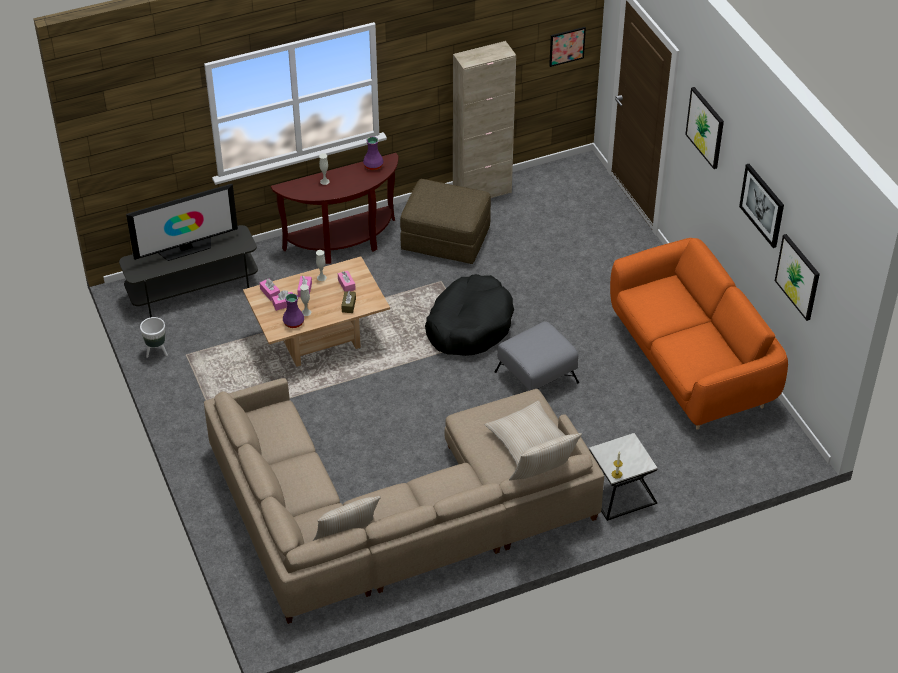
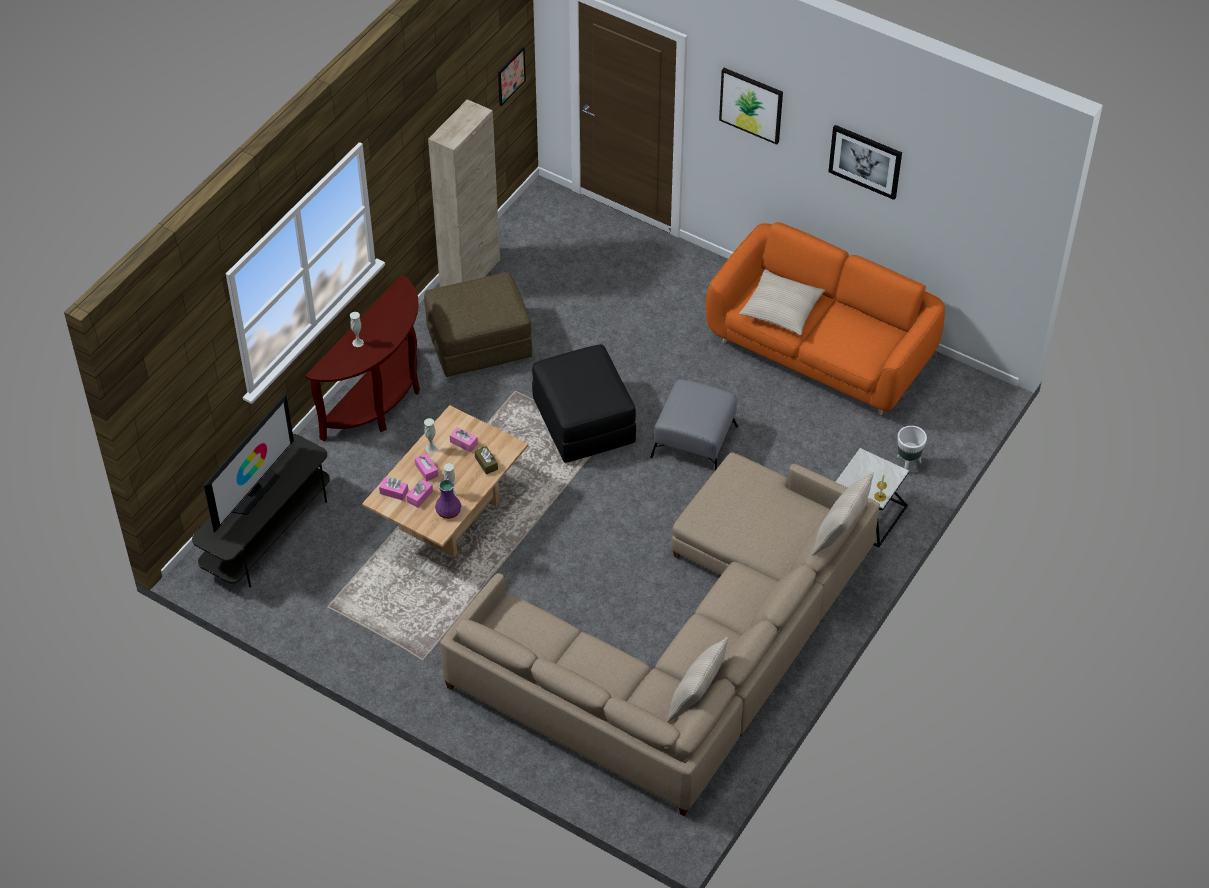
camera: 35 degrees left, 5 degrees up
(156, 352) = (293, 621): white planter -> white planter (907, 464)
(373, 166) = (392, 300): purple vase -> none
(469, 325) = (584, 422): black dog bed -> black ottoman
(527, 439) = (771, 507): beige pillow -> beige pillow (781, 309)
(798, 276) = (938, 217): picture -> none

